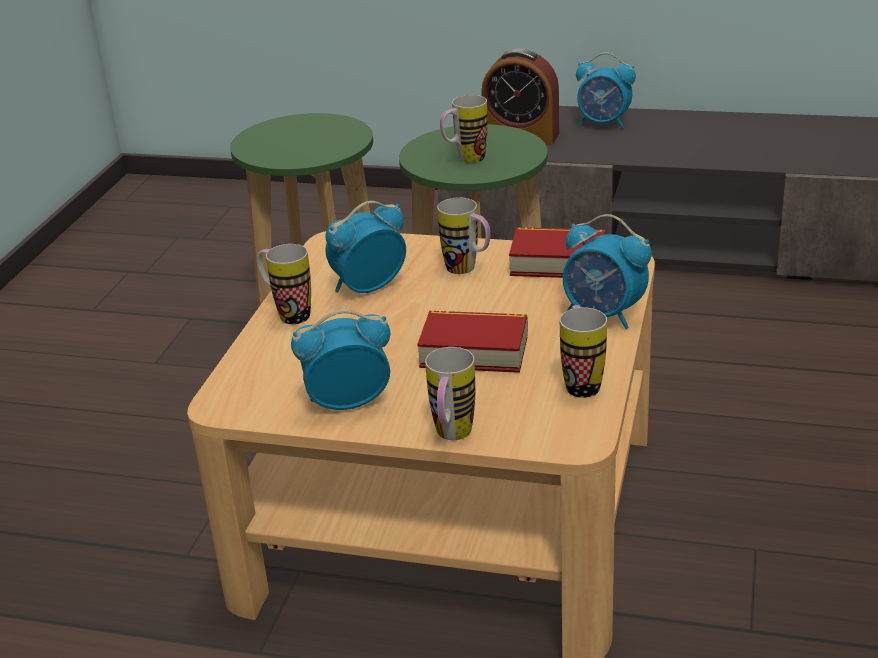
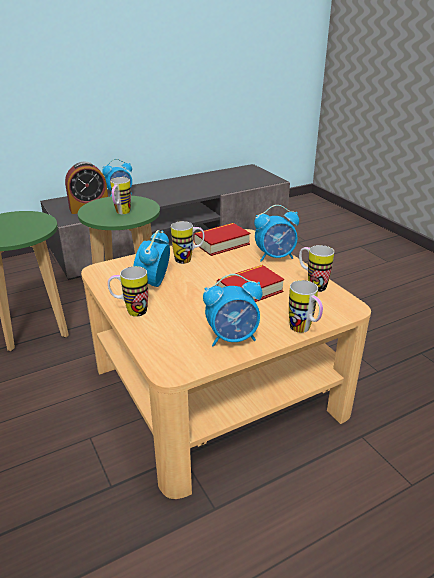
camera: 45 degrees left, 0 degrees up
(347, 402) = (233, 338): alarm clock -> alarm clock turned 135 degrees counterclockwise

